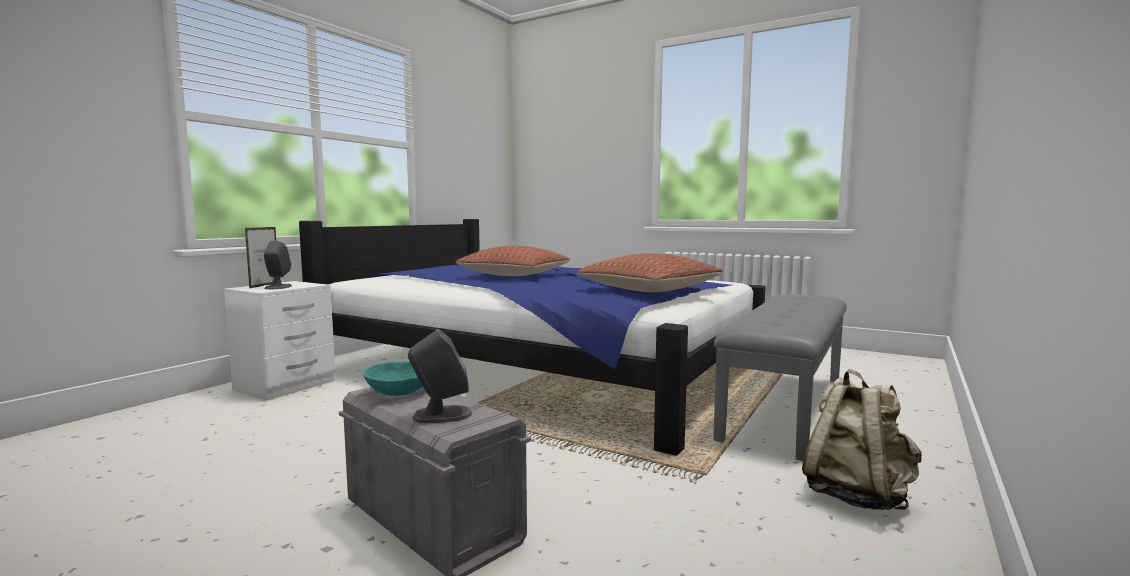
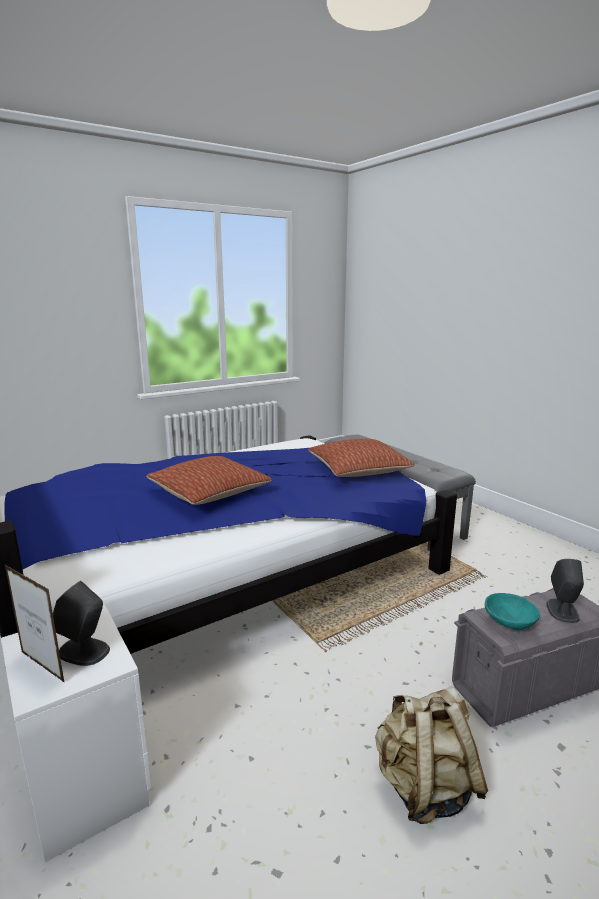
camera: 65 degrees left, 10 degrees up
(856, 496) = (508, 542): beige backpack -> beige backpack (424, 787)

